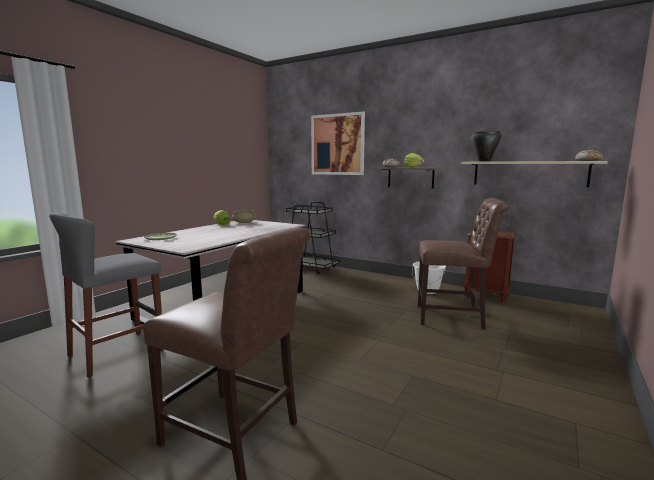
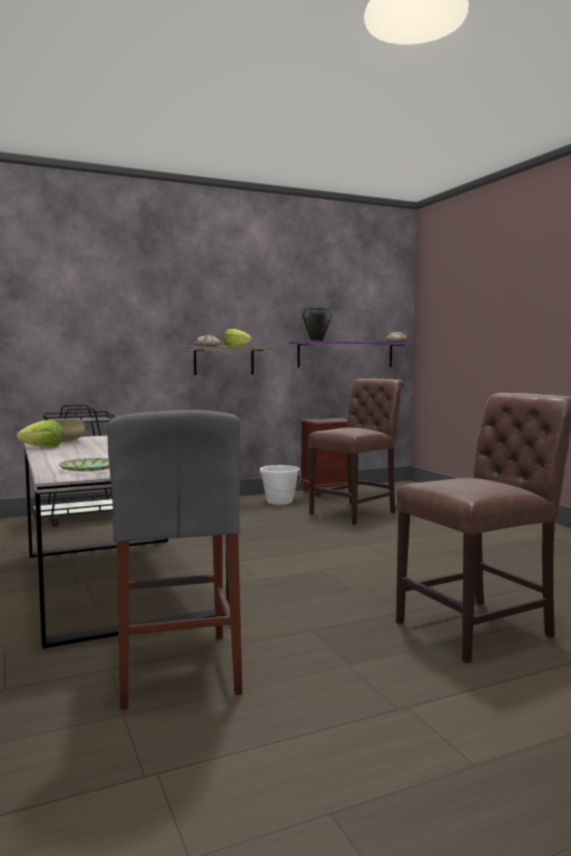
camera: 55 degrees left, 5 degrees down
(337, 144) = (107, 311): picture -> none
(529, 173) = (346, 354): beige shelf -> purple shelf

